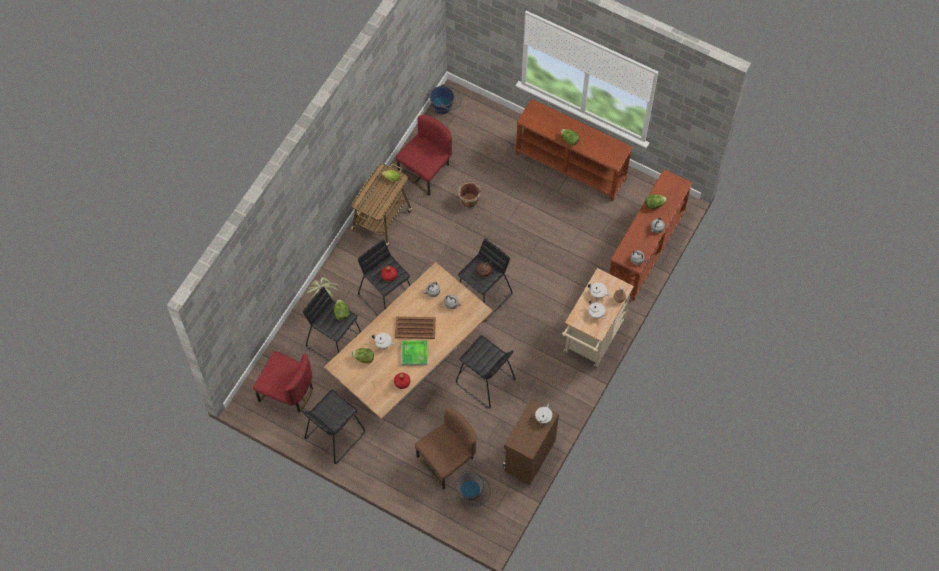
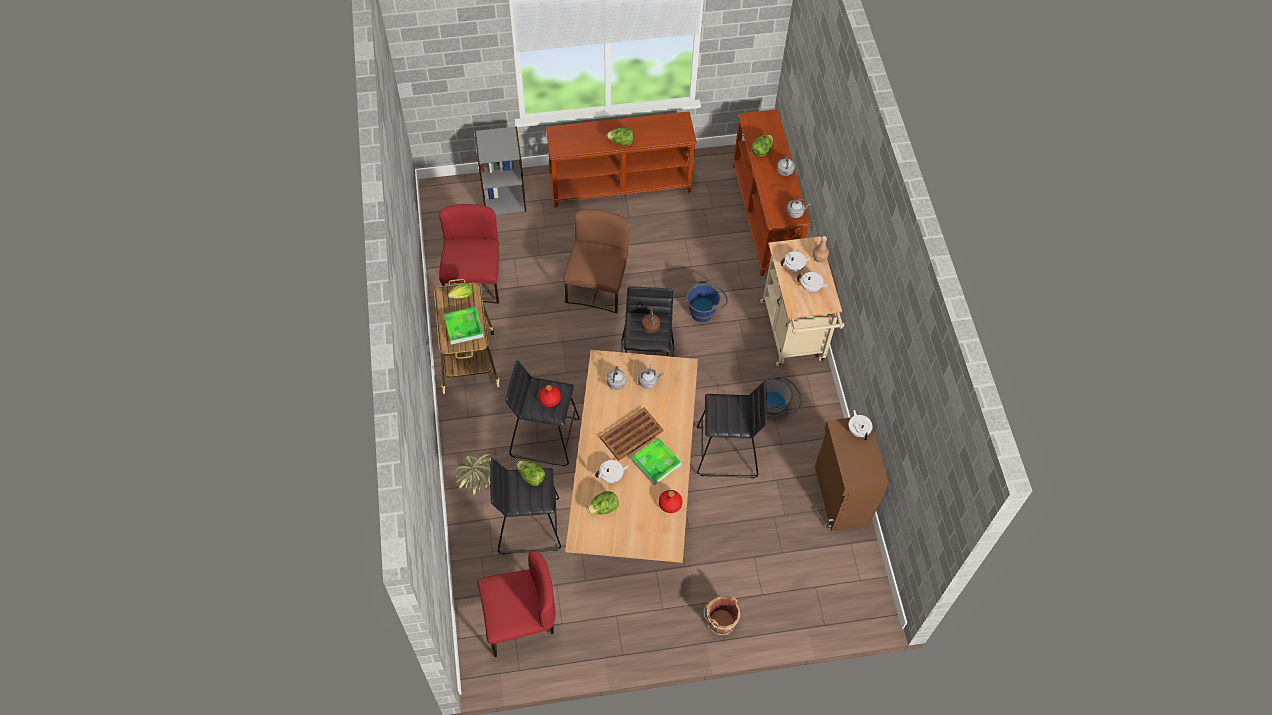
camera: 40 degrees left, 5 degrees down
(334, 436) = (616, 630): black stool -> none
(376, 198) = (463, 327): none -> tray
(446, 107) = (440, 206): blue bucket -> blue bucket (705, 310)
(447, 460) = (762, 564): brown chair -> brown chair (598, 286)
(469, 200) = (545, 281): brown bucket -> brown bucket (720, 621)
(473, 495) = (822, 581): grey bucket -> grey bucket (777, 407)
(490, 126) = (504, 197): none -> grey bookcase

